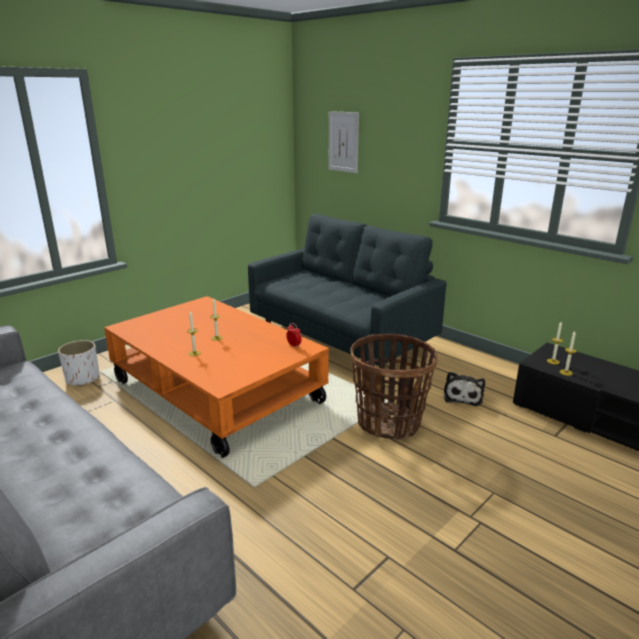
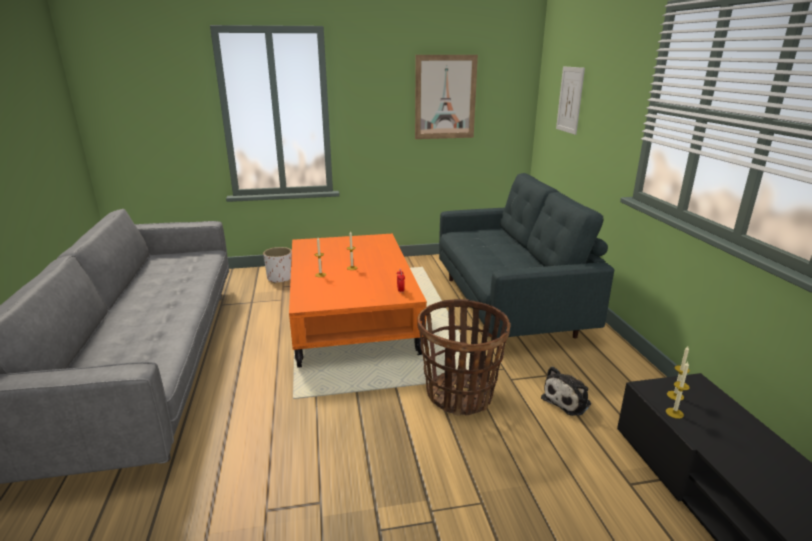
camera: 35 degrees right, 0 degrees up
(218, 146) = (445, 97): none -> picture

